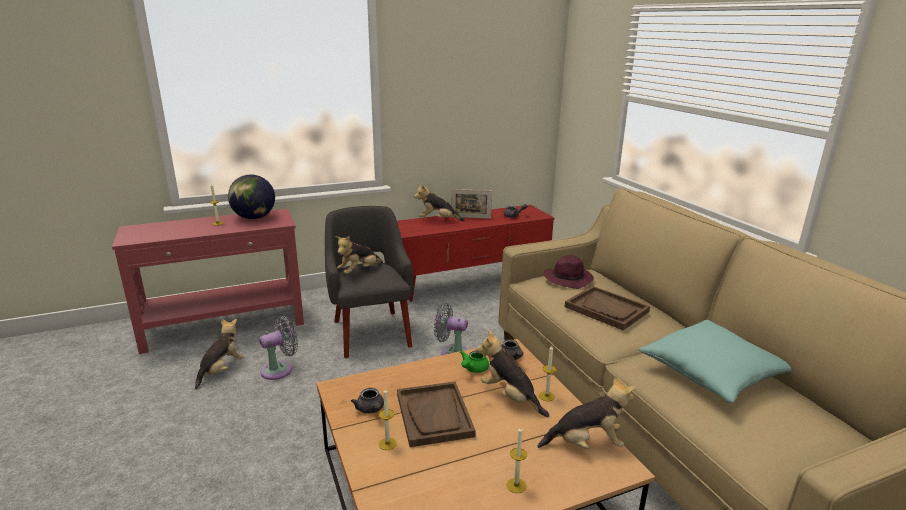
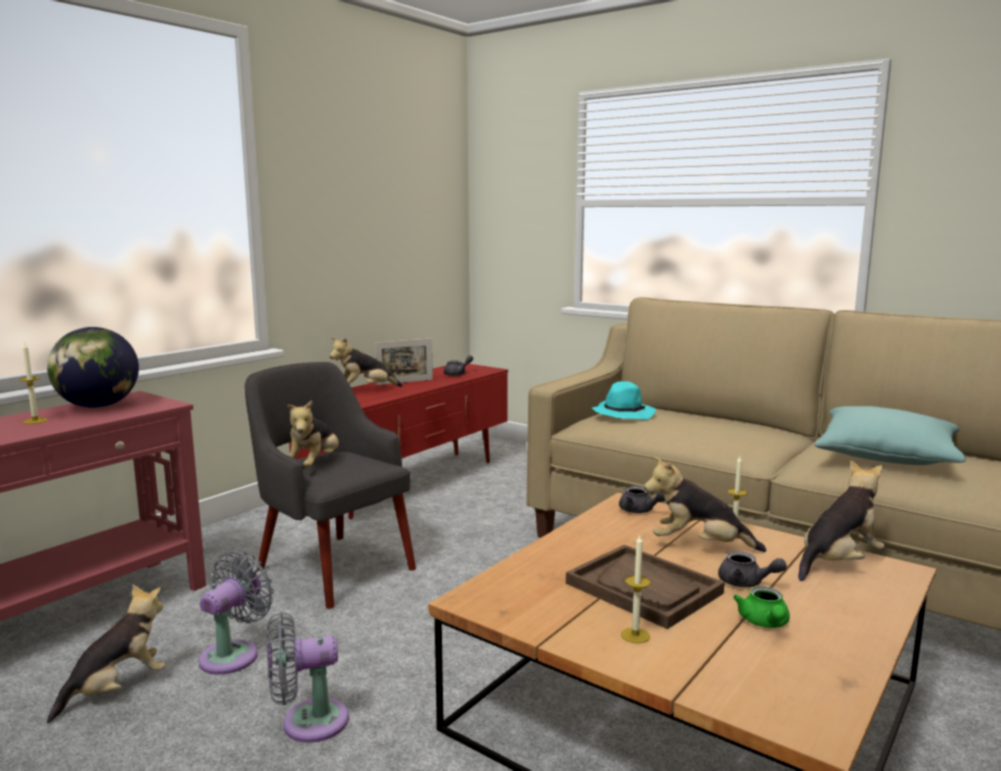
camera: 30 degrees left, 10 degrees down
(221, 370) = (117, 689): plush toy -> plush toy turned 45 degrees clockwise
(370, 410) = (555, 608): grey teapot -> grey teapot (746, 583)
(452, 353) = (479, 561): grey fan -> grey fan (308, 722)
(473, 369) = (615, 532): green teapot -> green teapot (764, 623)
(516, 485) = (837, 622): candle -> none
(568, 279) = (623, 414): purple hat -> turquoise hat
(606, 309) = (707, 430): brown tray -> none

